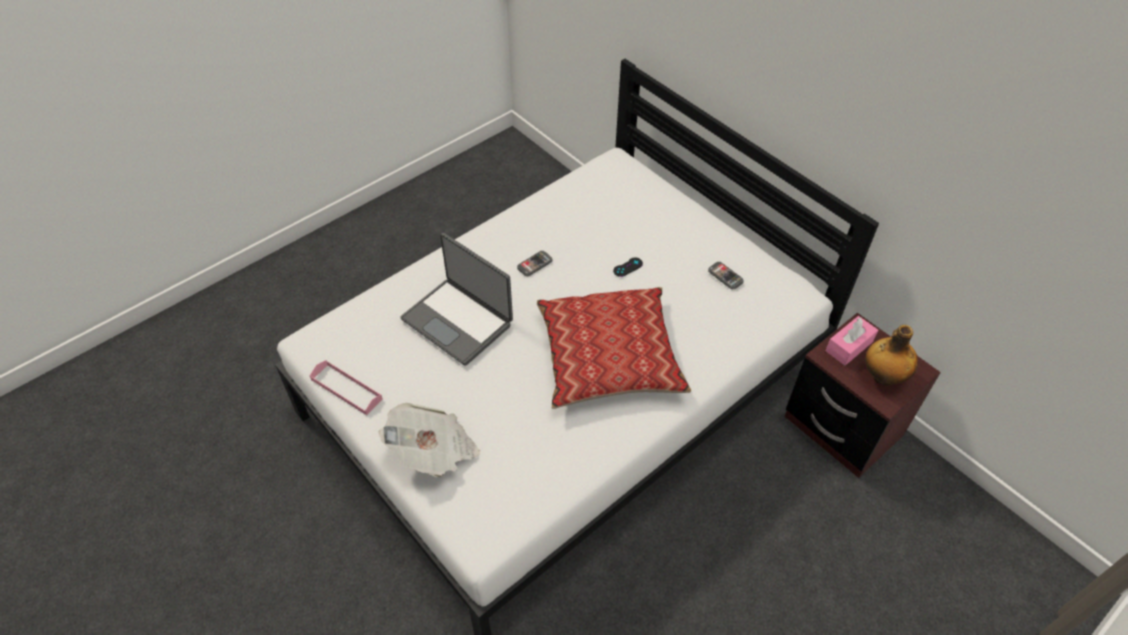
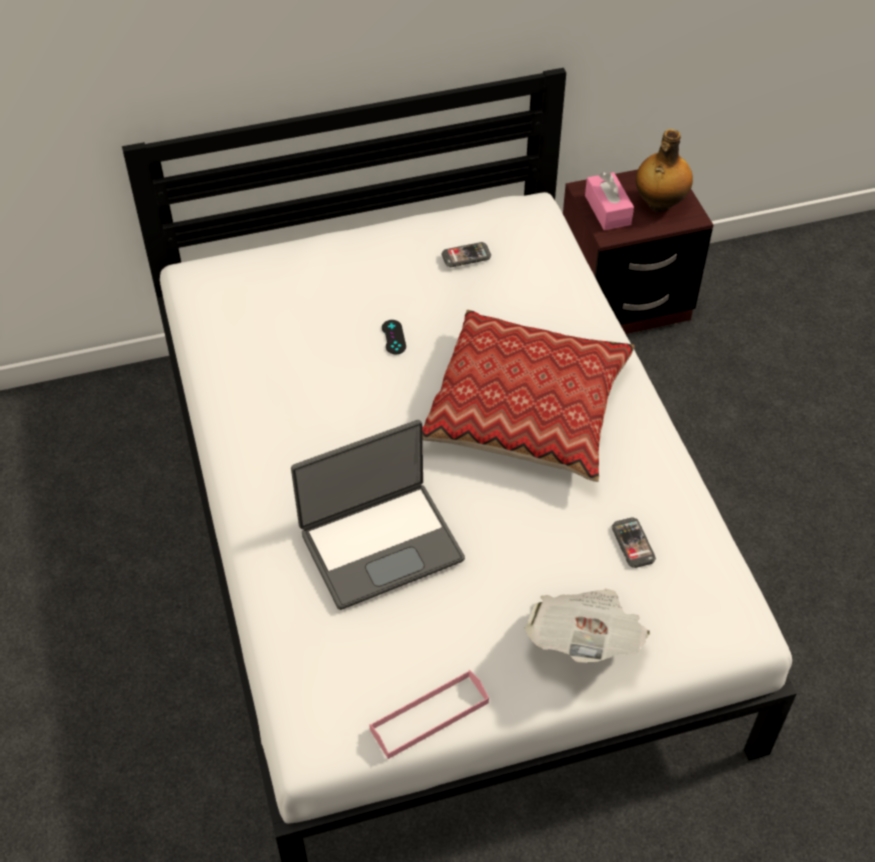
camera: 65 degrees left, 0 degrees up
(534, 264) = (329, 427): phone -> phone (633, 543)

